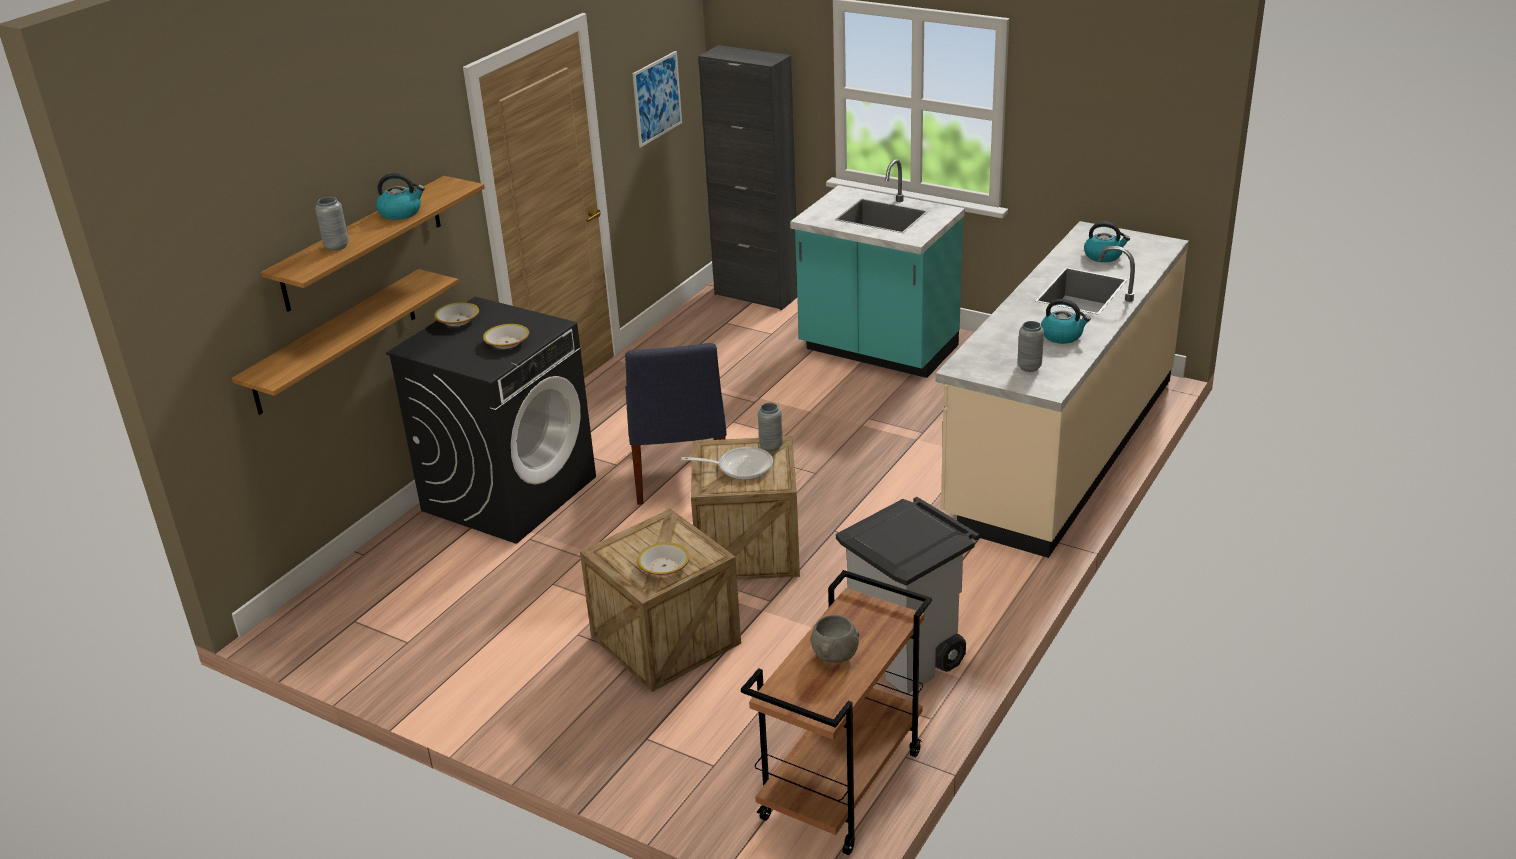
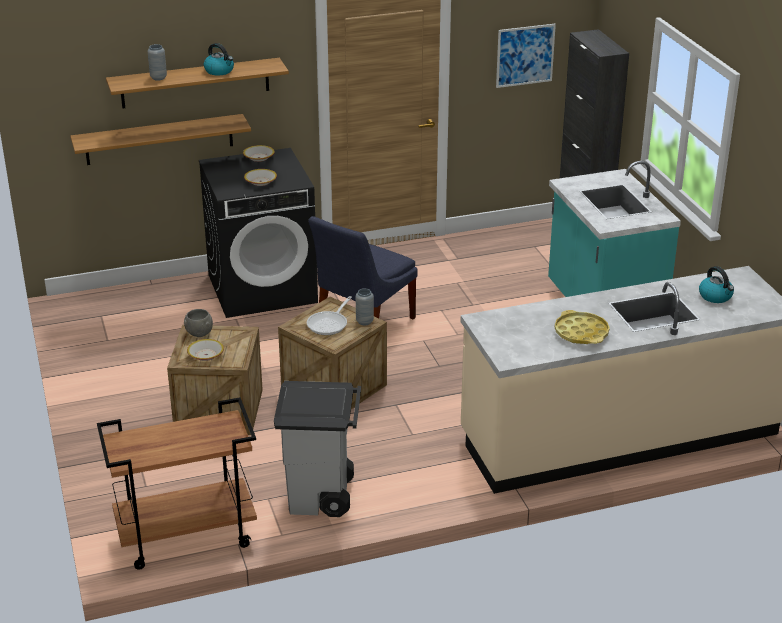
camera: 40 degrees right, 0 degrees up
(740, 467) = (329, 324): frying pan -> frying pan turned 75 degrees clockwise
(834, 657) = (173, 439): grey bowl -> grey bowl (198, 334)
(1029, 367) = (522, 340): grey vase -> none
(1062, 336) = (581, 333): kettle -> yellow tray

